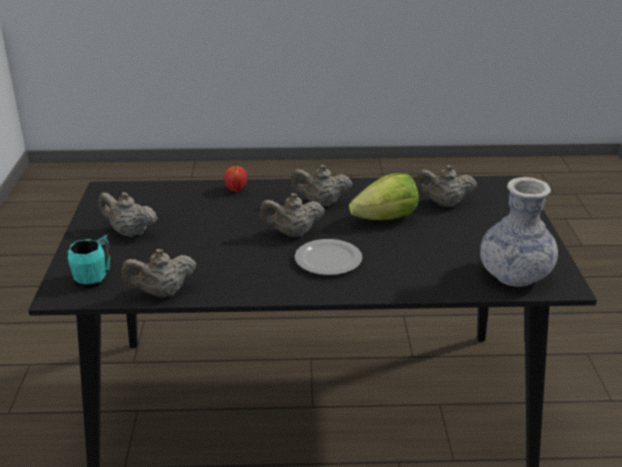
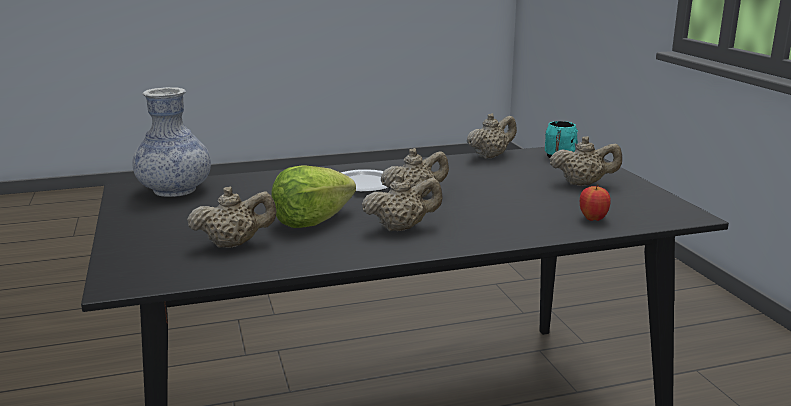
camera: 165 degrees right, 10 degrees down
(236, 190) = (527, 231): apple -> apple (593, 219)

